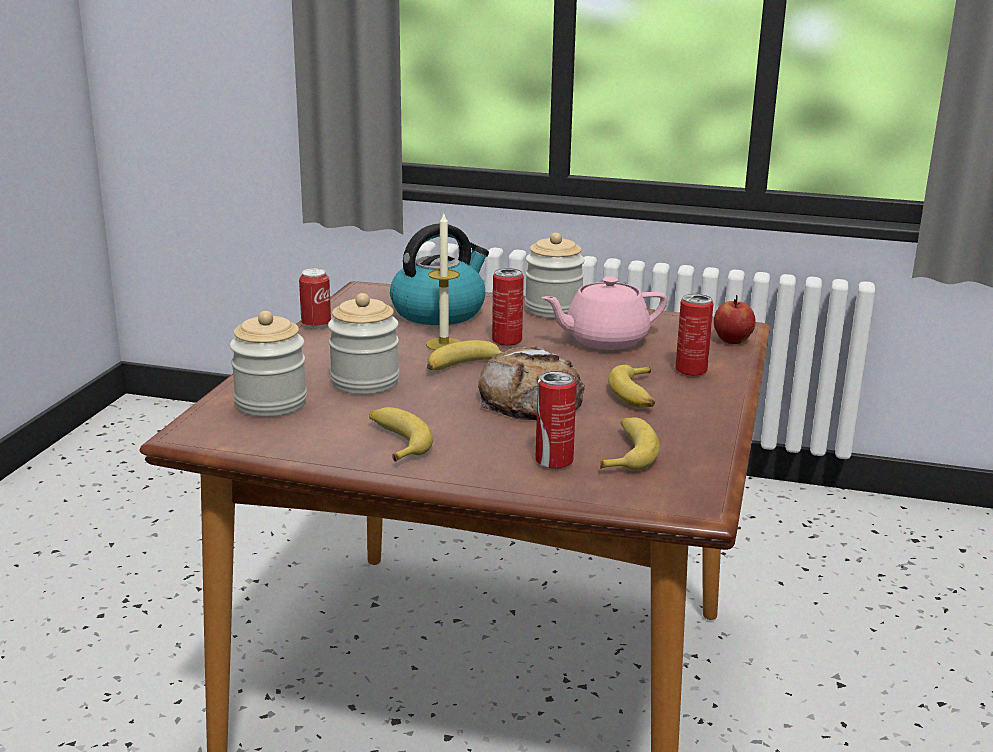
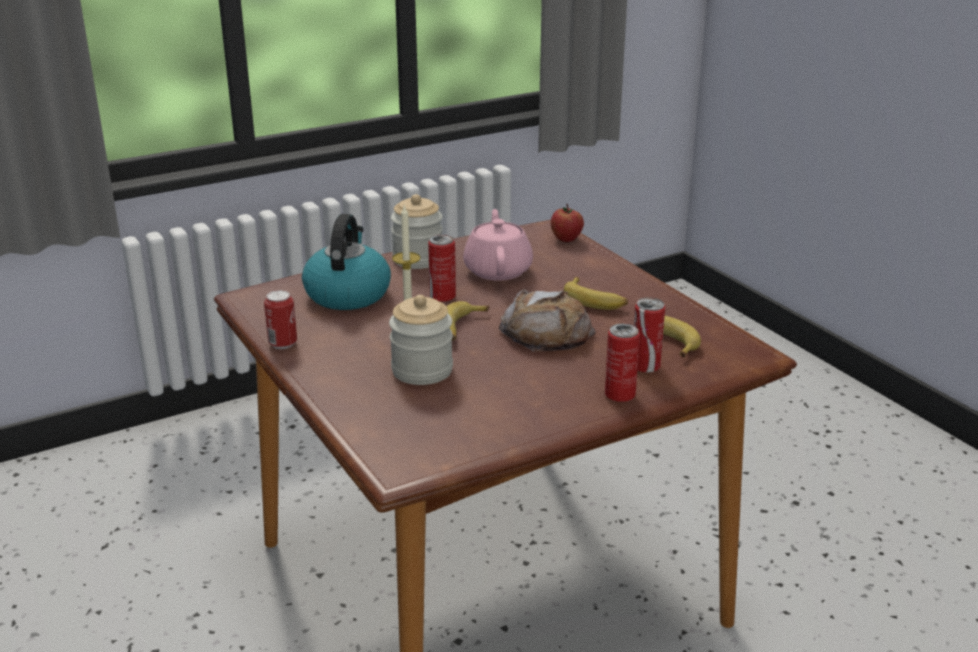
camera: 45 degrees left, 5 degrees up
(271, 403) = (397, 418): jar -> none
(396, 442) = (538, 402): banana -> none
(604, 340) = (498, 270): pink teapot -> pink teapot turned 150 degrees clockwise
(691, 371) = (587, 270): can -> can (620, 395)

